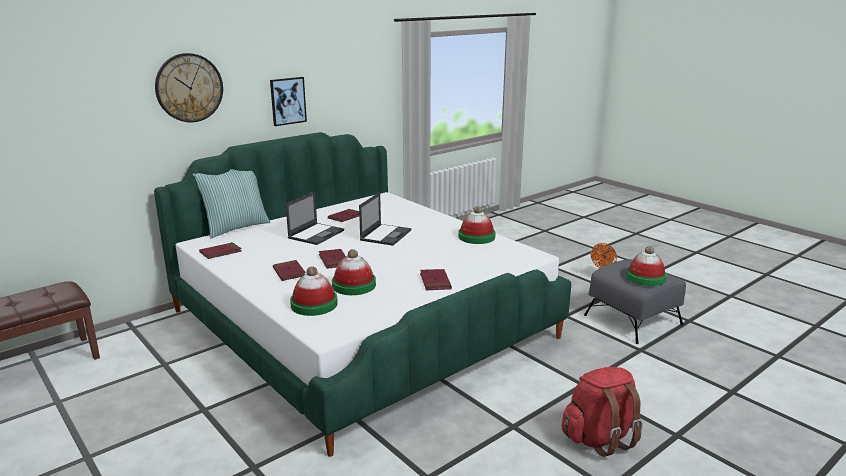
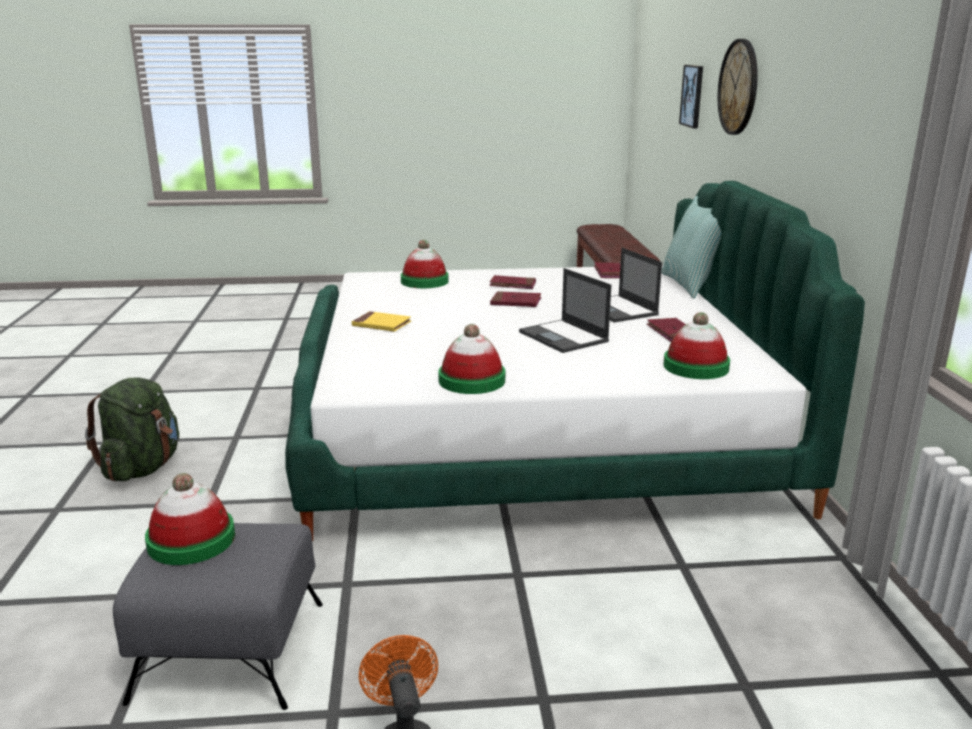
camera: 125 degrees right, 0 degrees up
(287, 101) = (798, 138): picture -> picture (692, 96)
(354, 285) = (437, 298): hat -> hat (696, 367)
(435, 282) = (381, 324): red book -> yellow book
(600, 438) = (142, 468): red backpack -> green backpack

